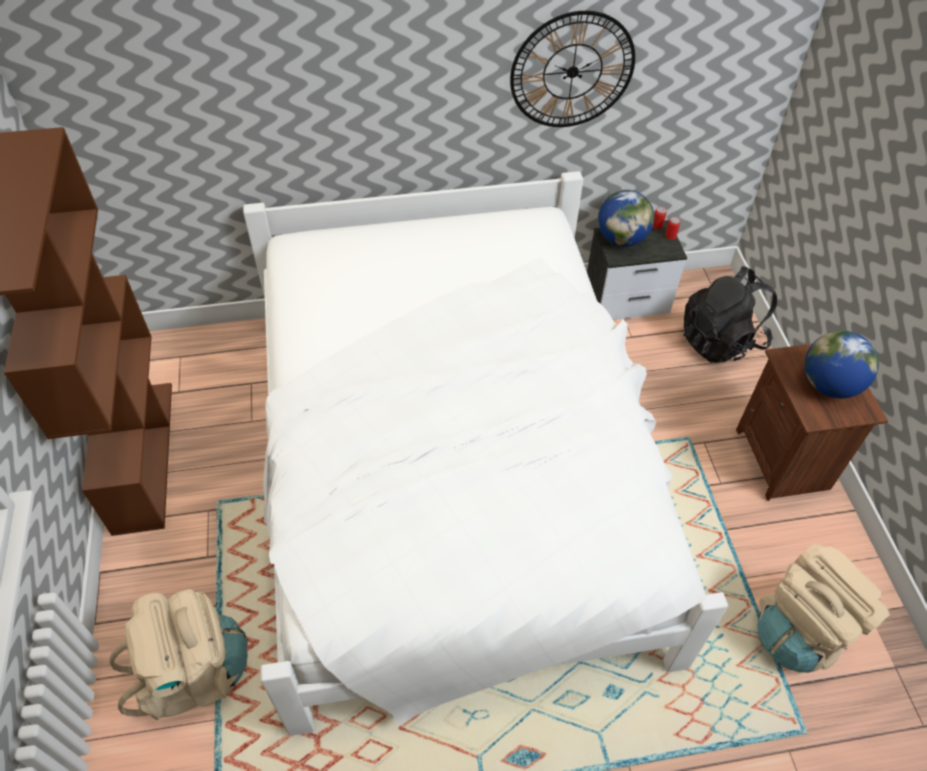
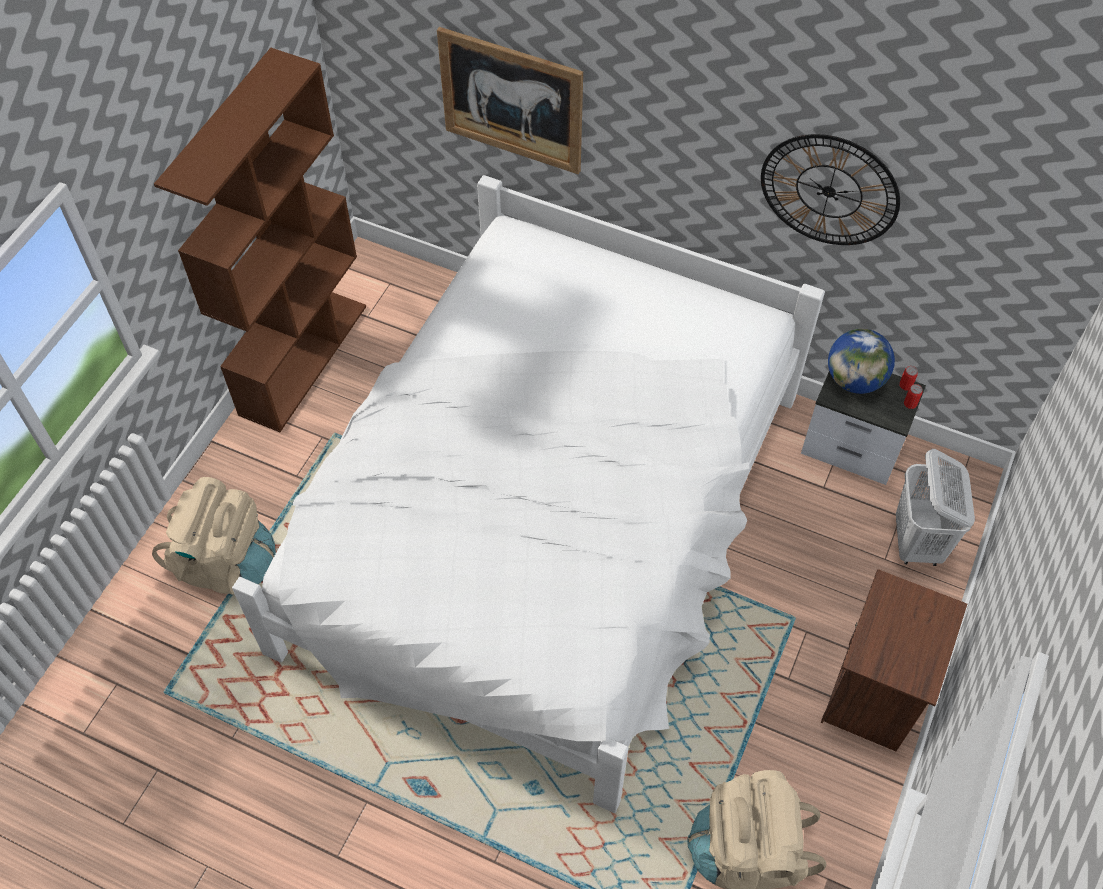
camera: 35 degrees right, 5 degrees up
(256, 111) = (512, 100): none -> picture
(721, 340) = (917, 543): black backpack -> white laundry basket
(829, 385) = (908, 638): globe -> none

